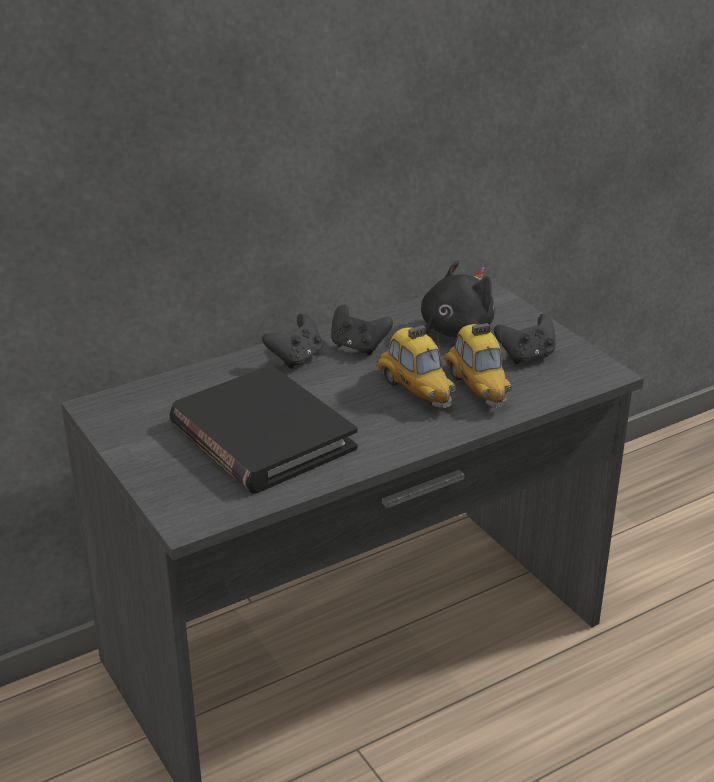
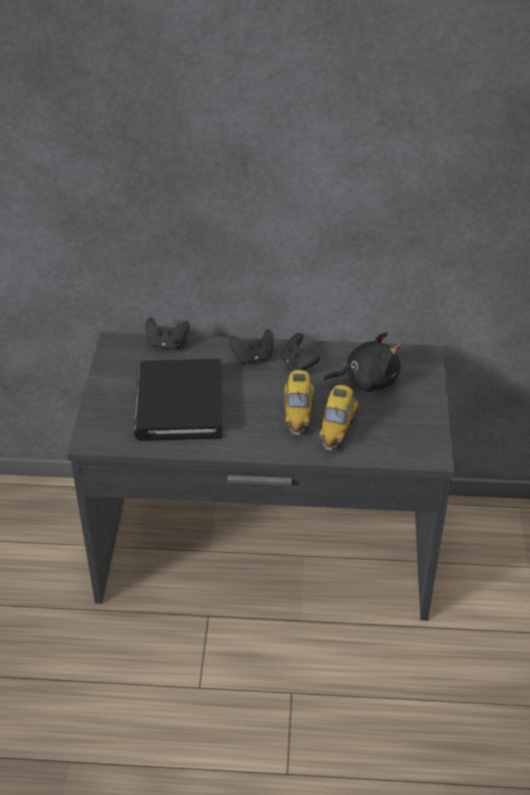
camera: 35 degrees right, 10 degrees up
(526, 356) = (395, 419): black game controller -> black game controller (167, 344)

